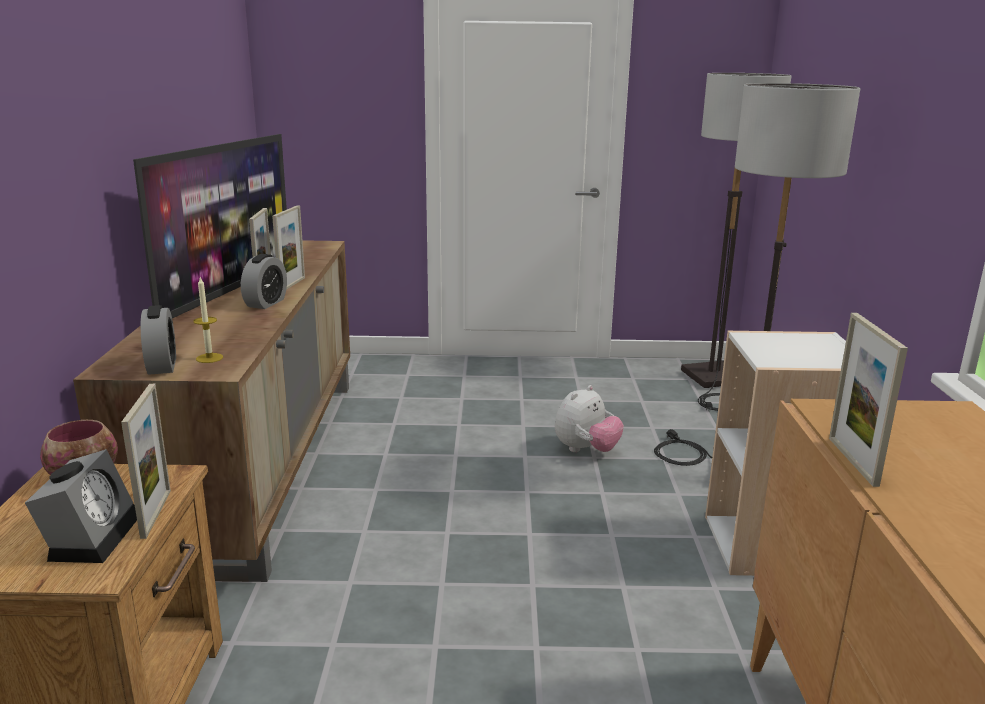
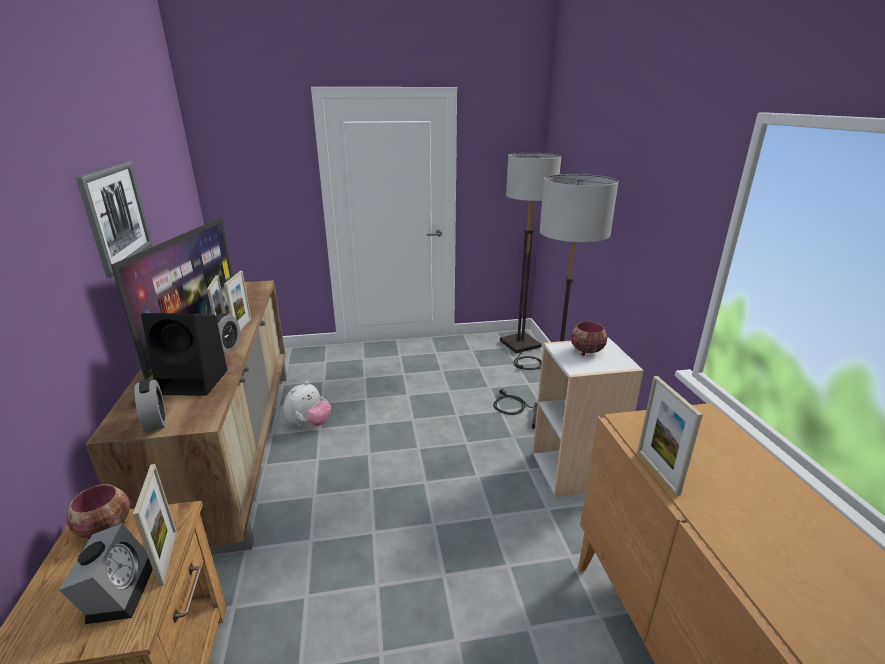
camera: 10 degrees left, 5 degrees up
(147, 109) = (116, 216): none -> picture
(209, 358) = (191, 409): candle -> none
(219, 333) = (195, 382): none -> black speaker
(586, 450) = (451, 410): plush toy -> plush toy (309, 423)
(792, 344) = (585, 351): none -> bowl

